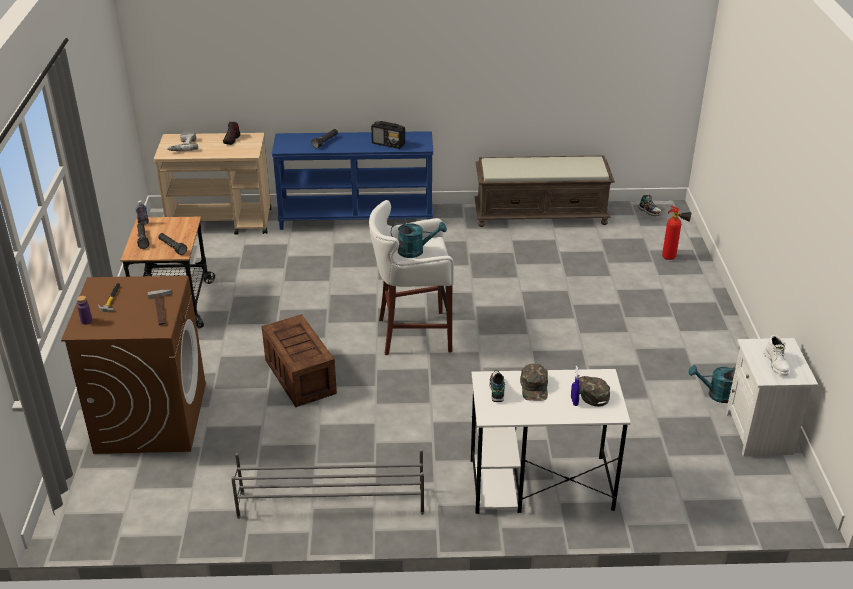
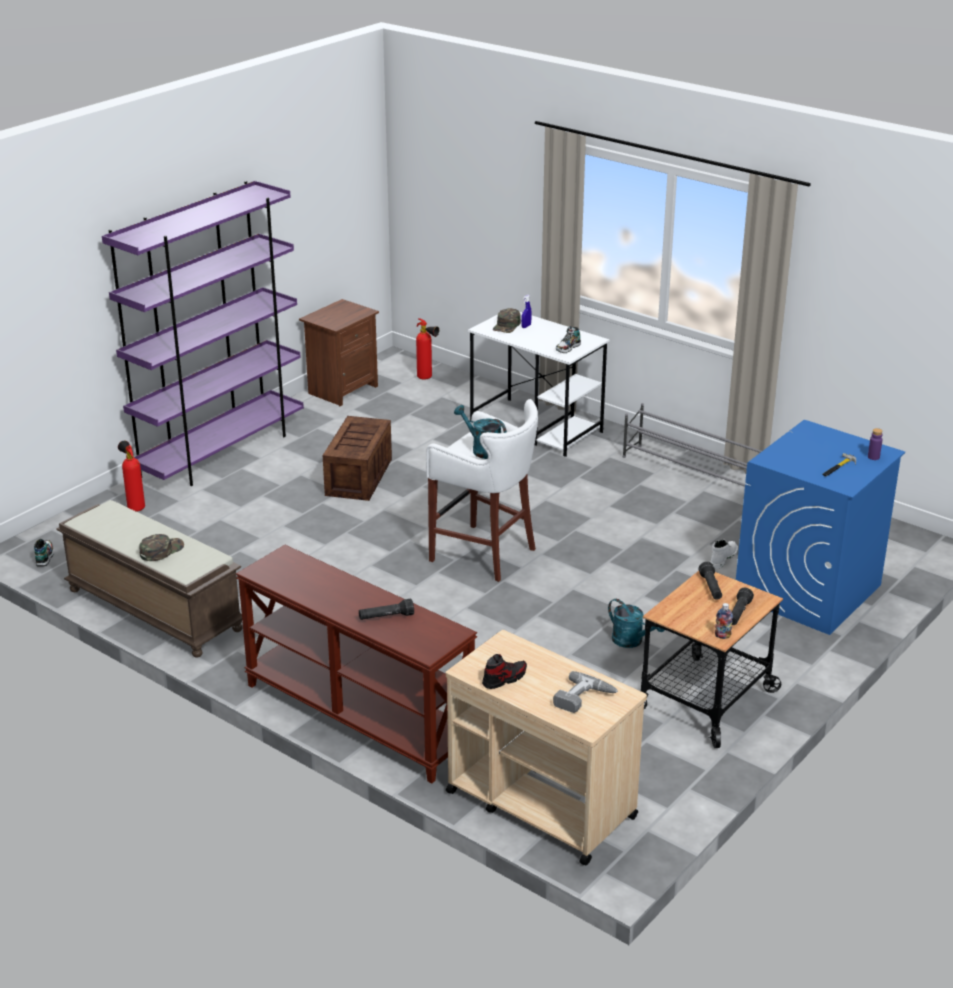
camera: 140 degrees left, 5 degrees down
(151, 417) = (808, 591): brown washing machine -> blue washing machine
(162, 309) = (795, 442): hammer -> none
(299, 375) = (635, 566): crate -> crate (358, 477)
(357, 217) = (356, 716): blue console table -> brown console table
(388, 144) = (317, 577): radio -> none
(534, 387) = (539, 340): green cap -> green cap (161, 550)
(711, 321) = (221, 452): none -> purple bookcase
(716, 395) = (324, 416): turquoise watering can -> turquoise watering can (632, 641)
(724, 495) = (427, 379): none -> fire extinguisher
(760, 433) = (341, 390): white nightstand -> brown nightstand
(776, 364) = (343, 313): white boot -> white boot (722, 558)

